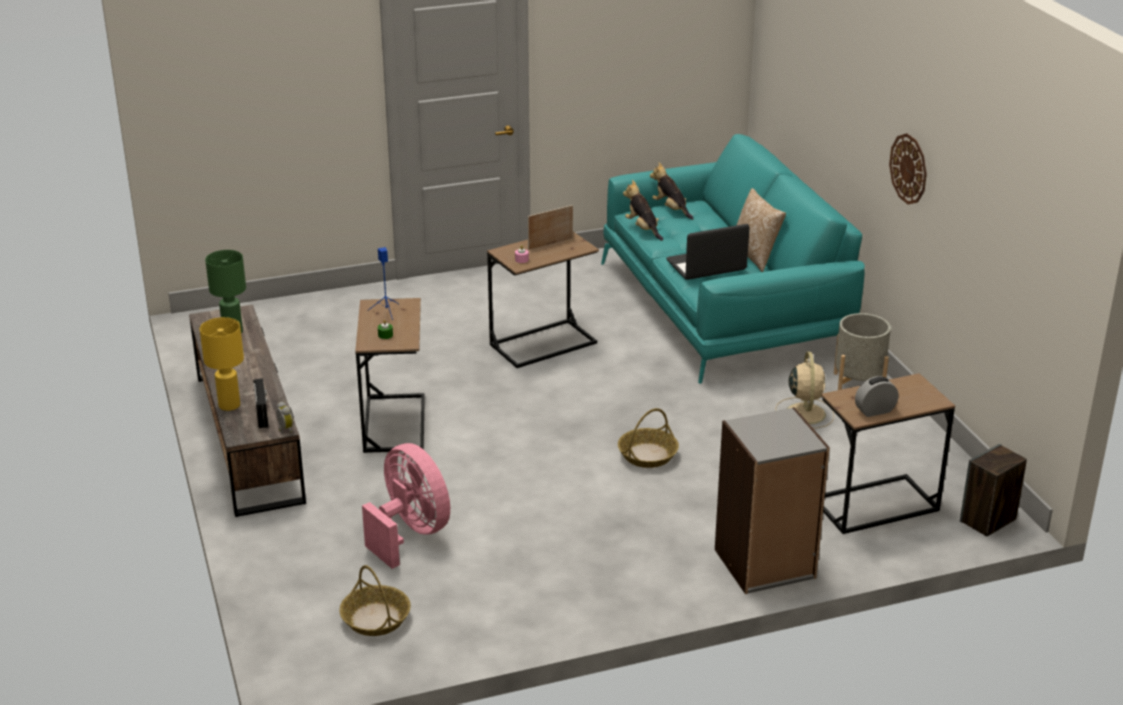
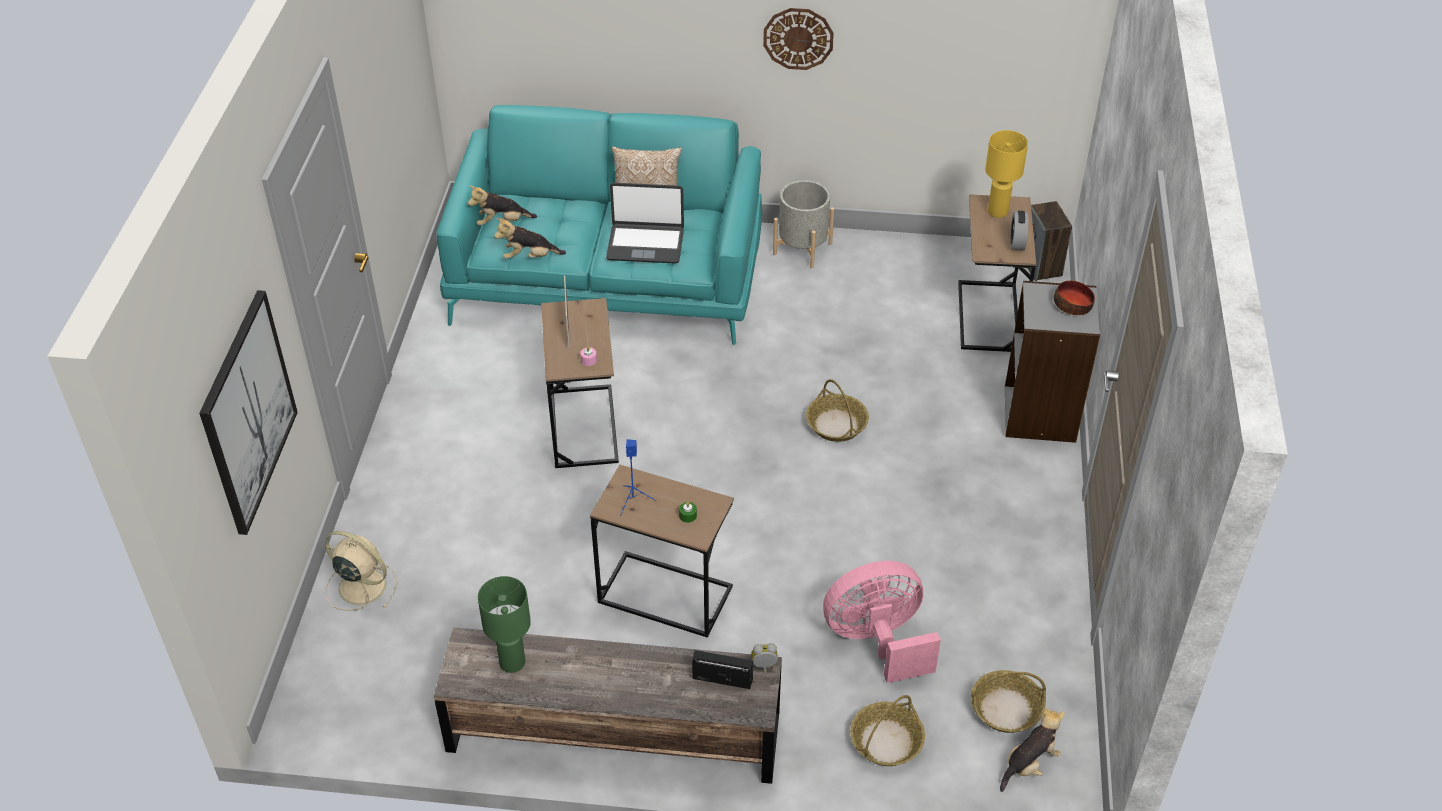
camera: 65 degrees left, 15 degrees up
(229, 406) = (685, 705): yellow table lamp -> yellow table lamp (998, 212)
(272, 99) = (247, 412): none -> picture
(305, 562) = (886, 742): none -> basket
(321, 645) = (1029, 764): none -> plush toy
(706, 266) = (645, 244): laptop -> laptop turned 90 degrees counterclockwise
(785, 439) = (1073, 305): none -> bowl
(805, 412) = (827, 298): beige fan -> beige fan (360, 585)

